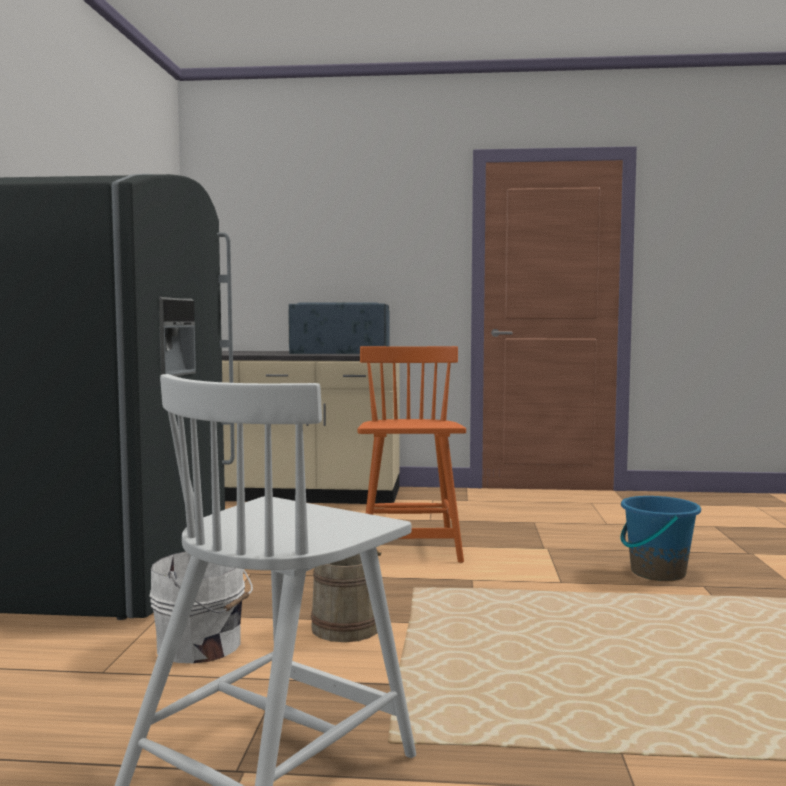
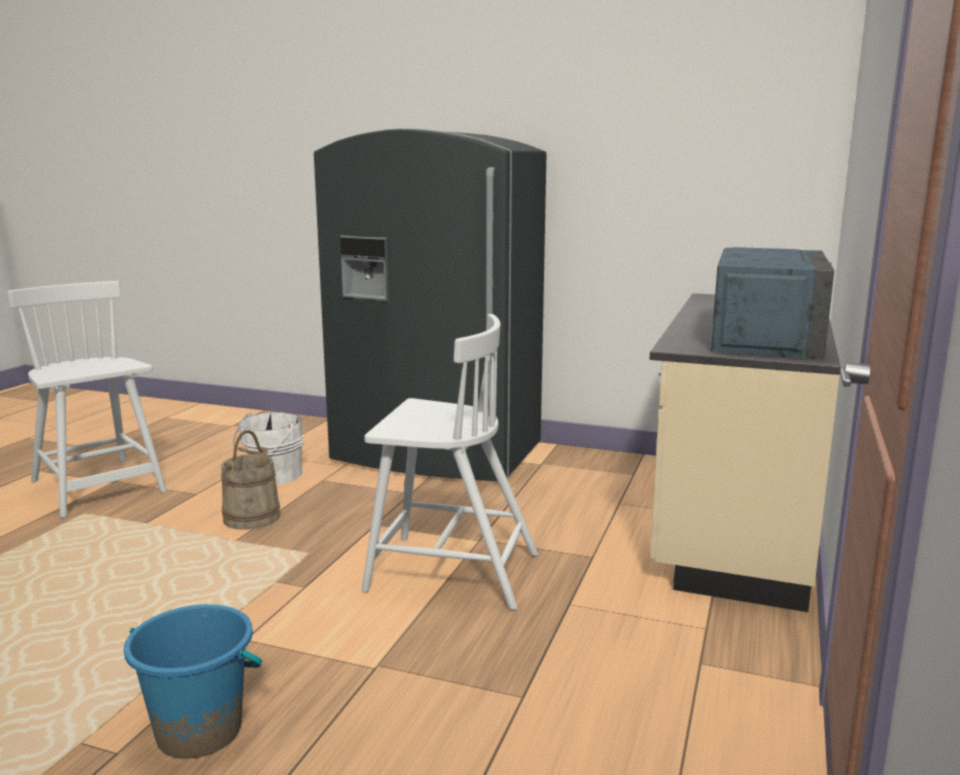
camera: 105 degrees right, 10 degrees up
(409, 545) = (449, 571): orange chair -> white chair

